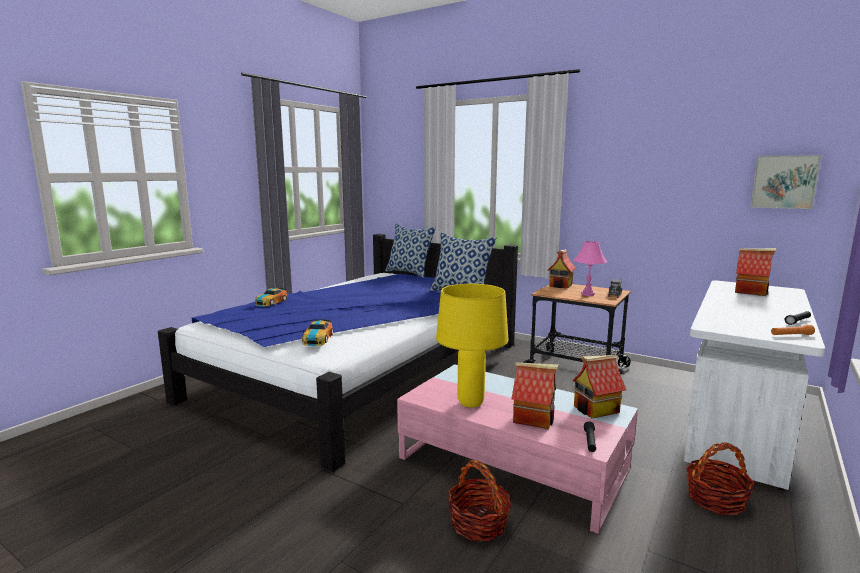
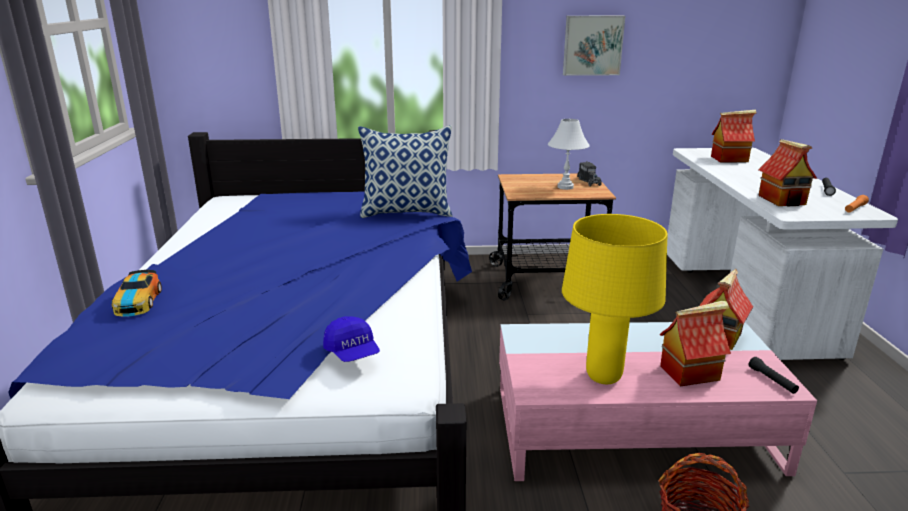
camera: 35 degrees left, 10 degrees up
(318, 339) = (352, 353): toy car -> blue cap
(409, 273) = (272, 191): pillow -> none
(561, 285) = (516, 179): toy house -> toy house (783, 200)
(587, 294) = (565, 187): pink table lamp -> white table lamp
(716, 499) = (820, 391): basket -> none
(784, 182) = (738, 32): picture -> picture (592, 45)

